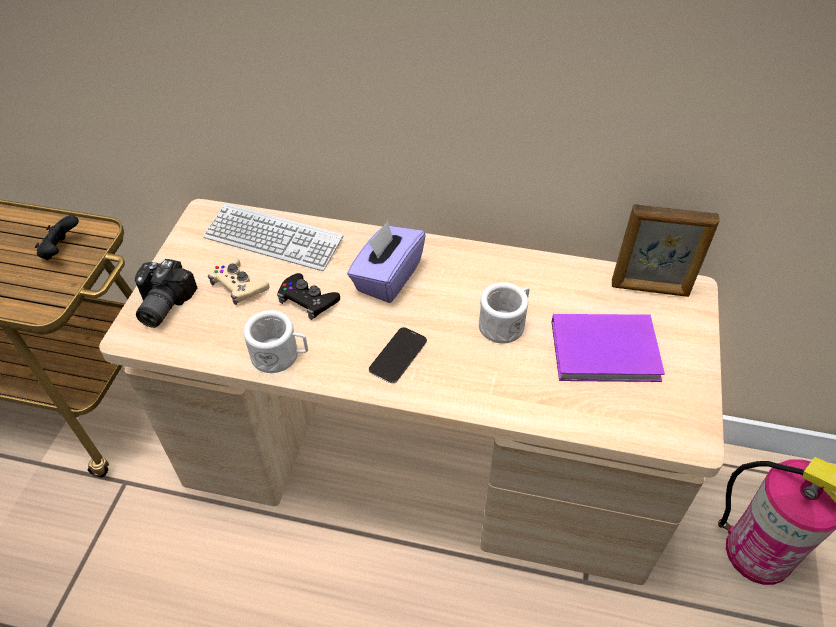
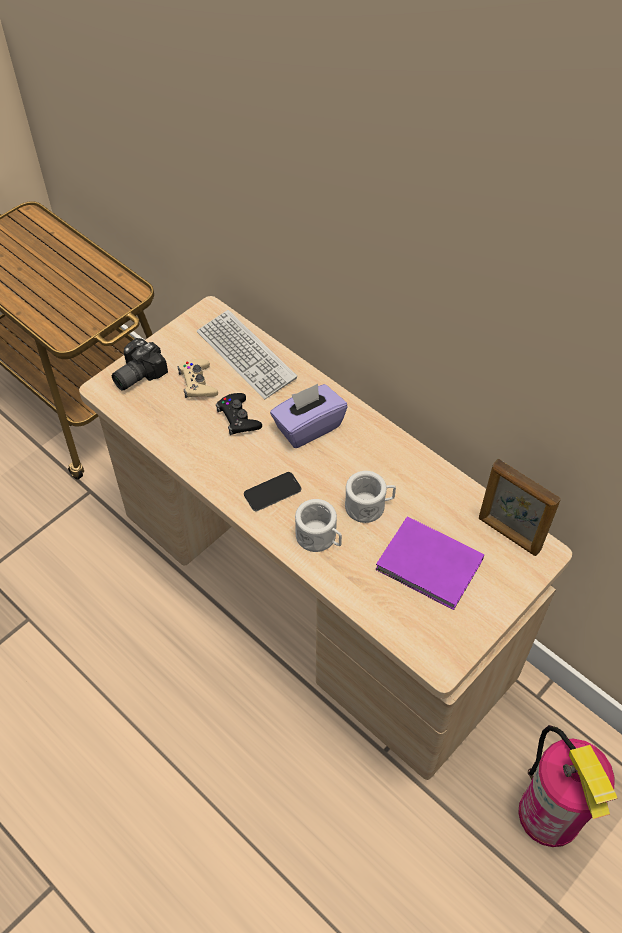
camera: 30 degrees right, 5 degrees up
(61, 250) = (101, 296): black game controller -> none
(280, 355) = (192, 452): white mug -> white mug (320, 538)

